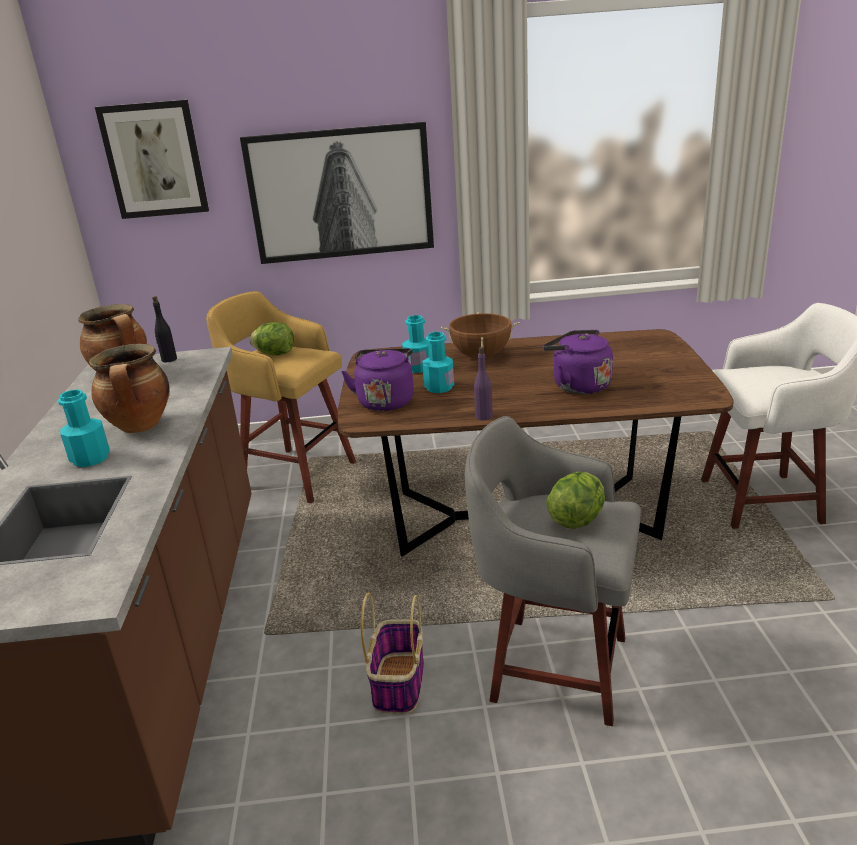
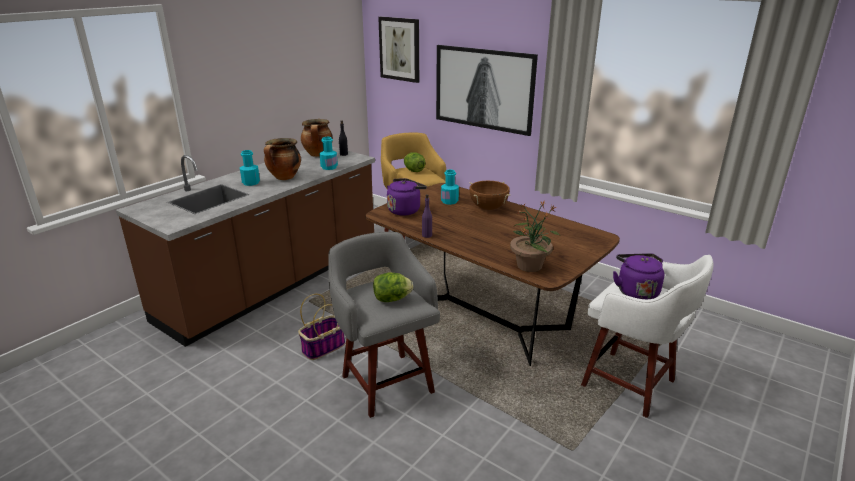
camera: 40 degrees right, 0 degrees up
(439, 387) = (438, 214): turquoise bottle -> turquoise bottle (329, 167)
(578, 385) = (499, 242): purple kettle -> purple kettle (636, 291)
(662, 394) = (529, 265): none -> potted plant

